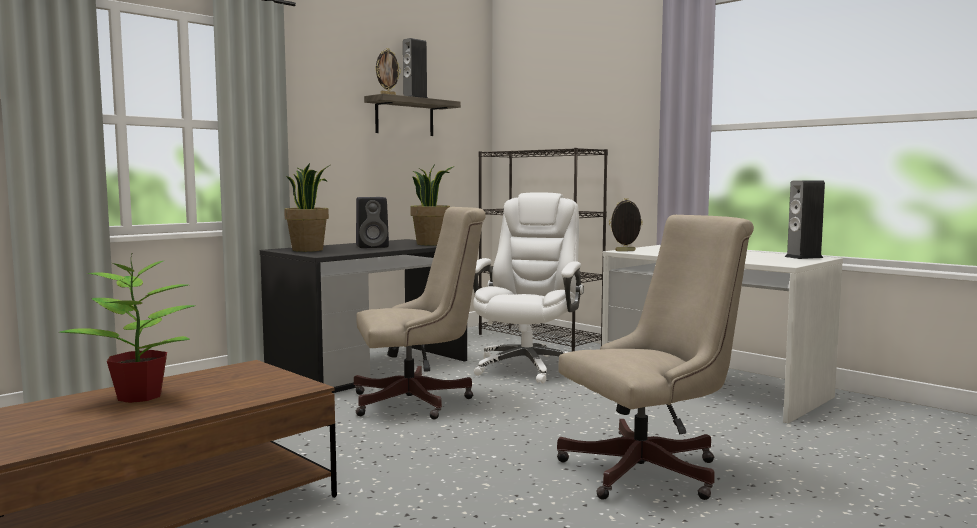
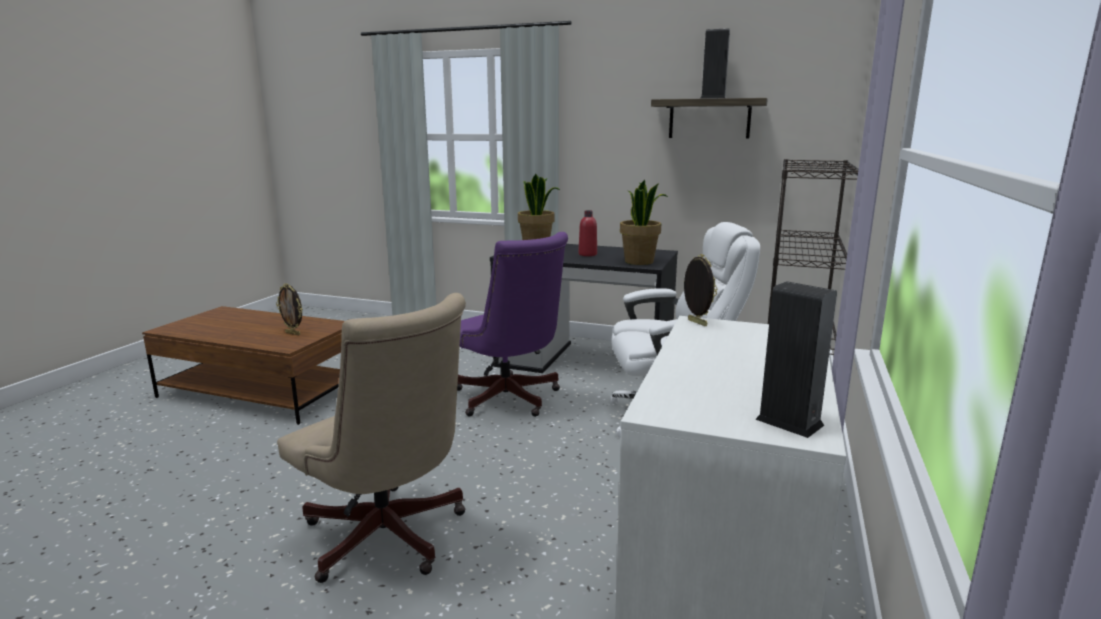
camera: 65 degrees right, 10 degrees up
(141, 396) = (261, 322): potted plant -> none
(373, 246) = (587, 254): black speaker -> red bottle
(387, 94) = (666, 98): picture frame -> picture frame (293, 333)
(419, 402) = (509, 400): beige office chair -> purple office chair

